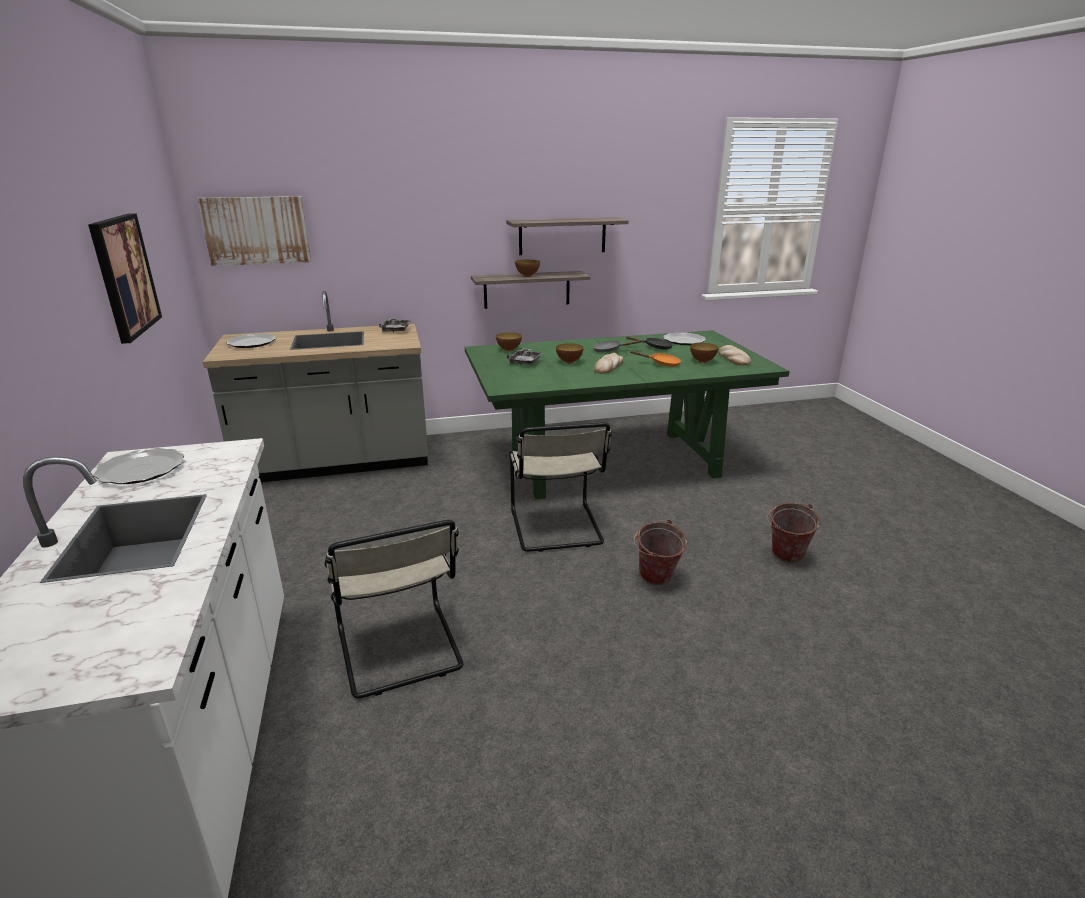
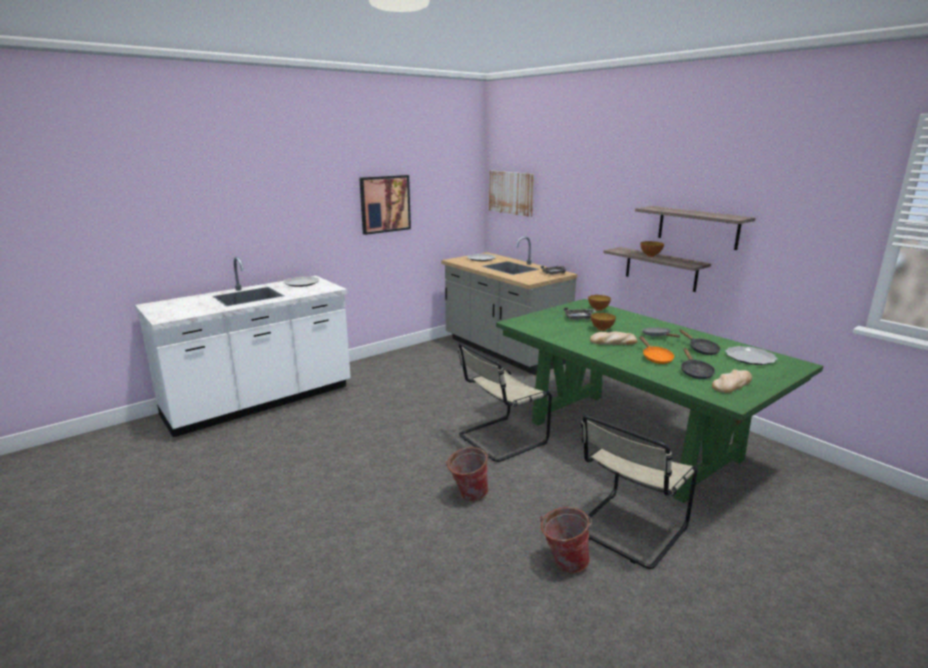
camera: 65 degrees right, 5 degrees down
(400, 651) = (338, 425): beige chair -> beige chair (628, 531)
(702, 361) = (695, 372): bowl -> black frying pan

